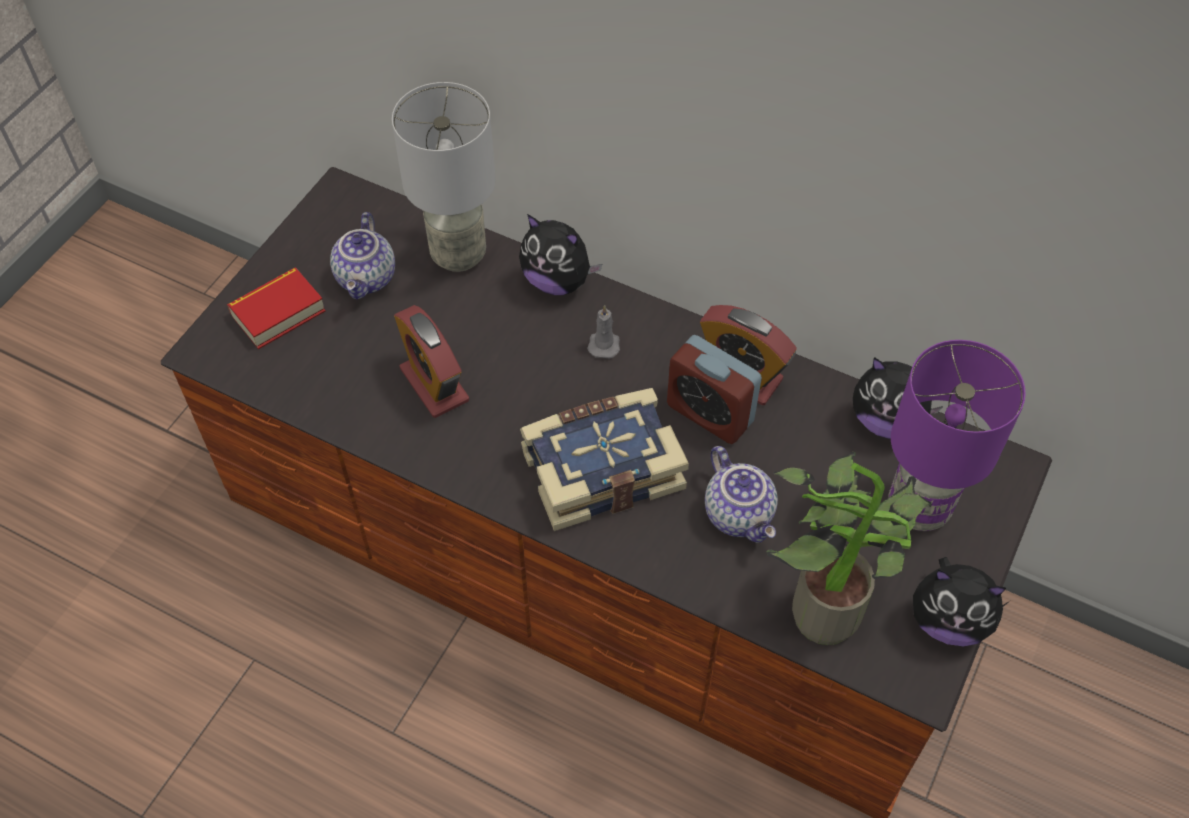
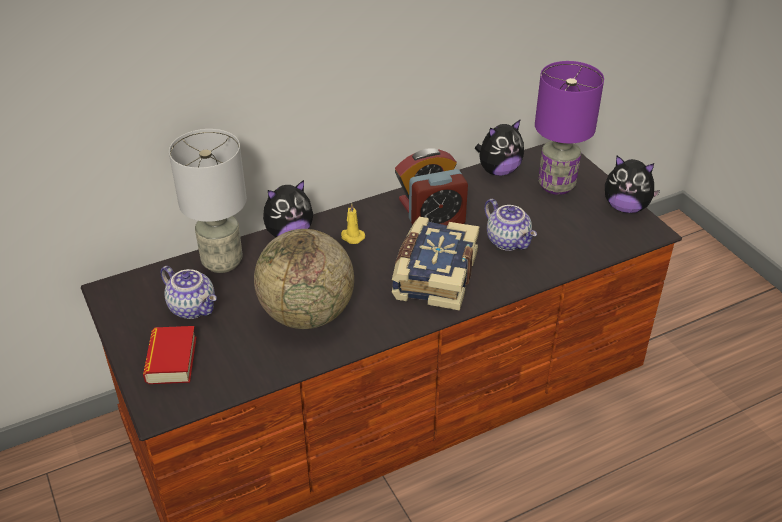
camera: 55 degrees left, 15 degrees down
(434, 384) = (307, 314): alarm clock -> globe
(604, 344) = (352, 237): grey candle -> yellow candle
(740, 514) = (509, 241): teapot -> teapot turned 45 degrees clockwise
(826, 606) = (587, 239): potted plant -> none
(948, 621) = (625, 207): plush toy -> plush toy turned 60 degrees clockwise

